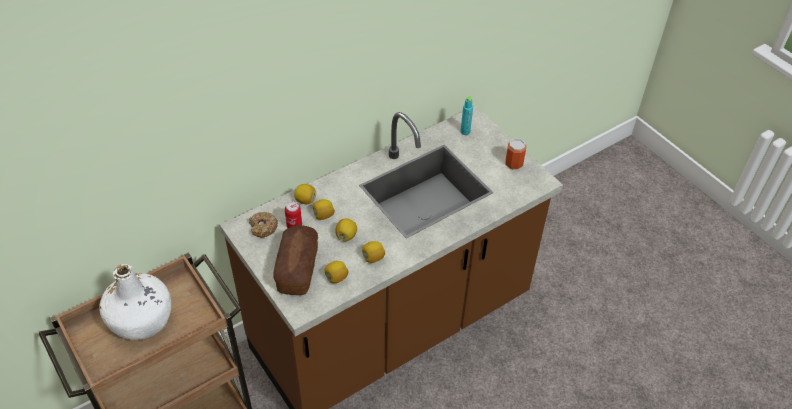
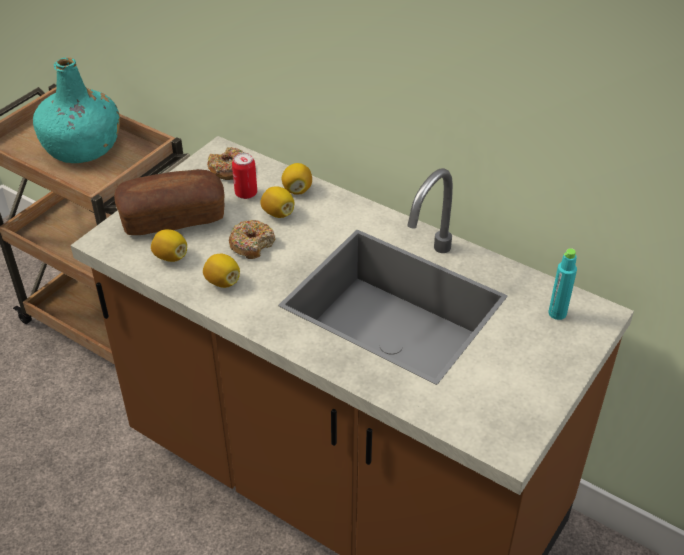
camera: 70 degrees right, 5 degrees down
(142, 318) = (83, 147): white bottle -> turquoise bottle
(346, 235) = (252, 244): lemon -> donut
(513, 164) = (525, 396): can -> none

